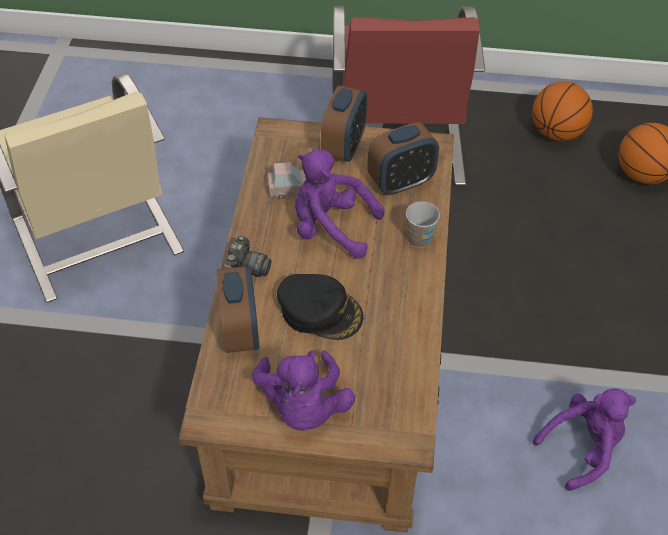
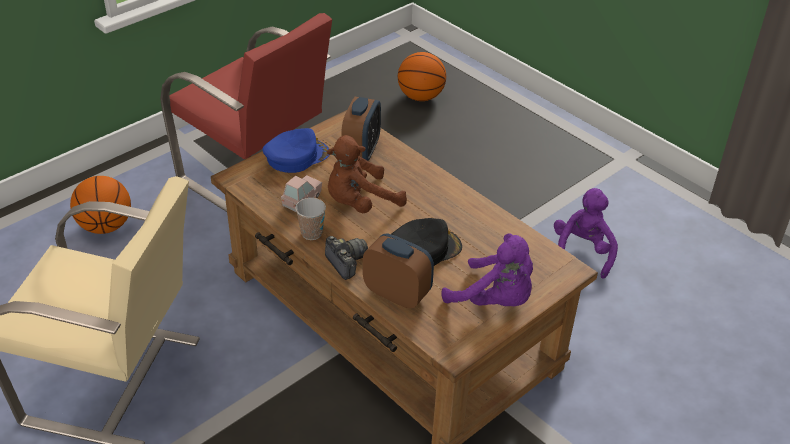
camera: 50 degrees left, 10 degrees down
(331, 228) = (360, 203): purple plush toy -> brown plush toy
(344, 147) = (296, 156): alarm clock -> blue cap
(419, 239) = (419, 173): cup -> cup (311, 233)
(556, 133) = (343, 104): basketball -> basketball (105, 226)

